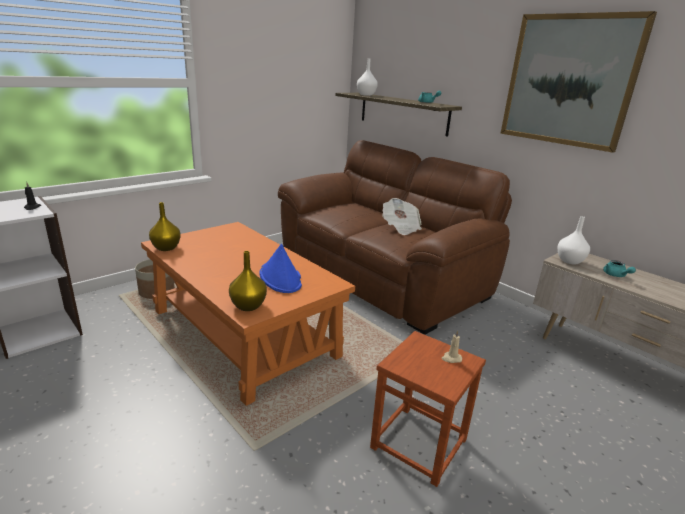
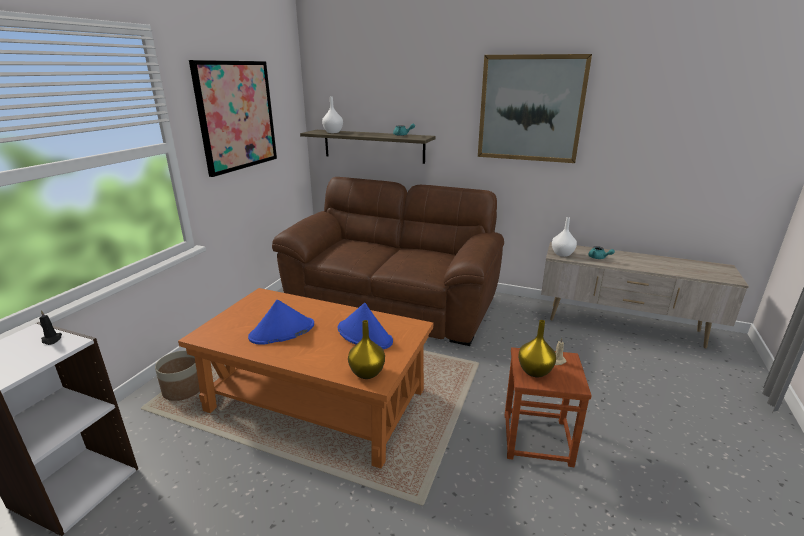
camera: 25 degrees left, 0 degrees up
(166, 248) = (216, 338): yellow vase -> yellow vase (534, 371)
(218, 256) = (282, 331): none -> blue hat
(267, 66) = (237, 116): none -> picture
(400, 227) = (414, 255): newspaper -> none

